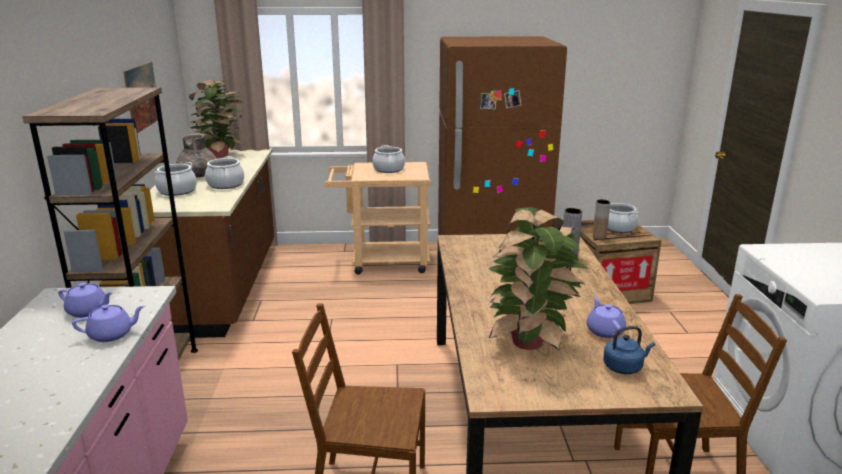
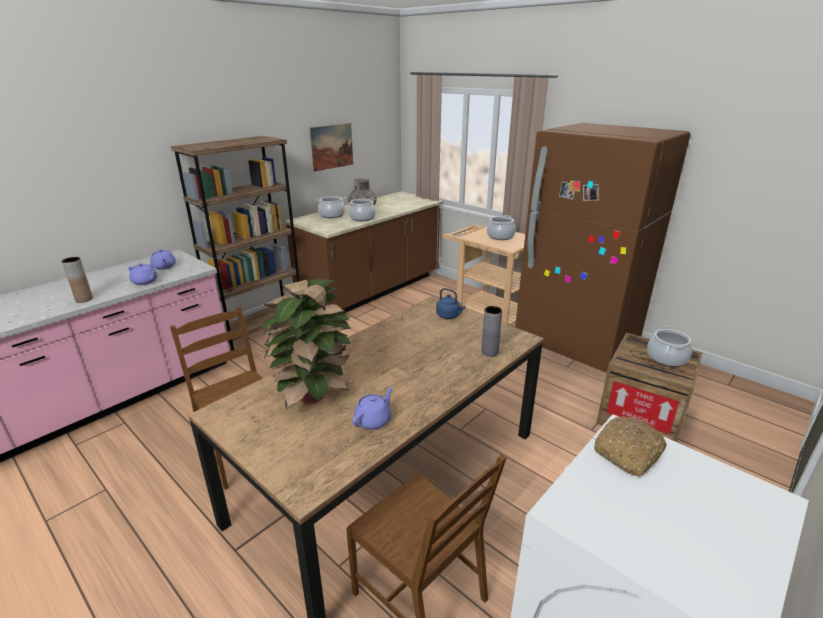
camera: 45 degrees right, 5 degrees up
(221, 156) = (402, 199): potted plant -> none
(599, 237) = (626, 358): brown vase -> brown vase (84, 299)
(624, 367) = (321, 453): blue kettle -> blue kettle (449, 316)
(785, 257) = (628, 453): none -> bread

